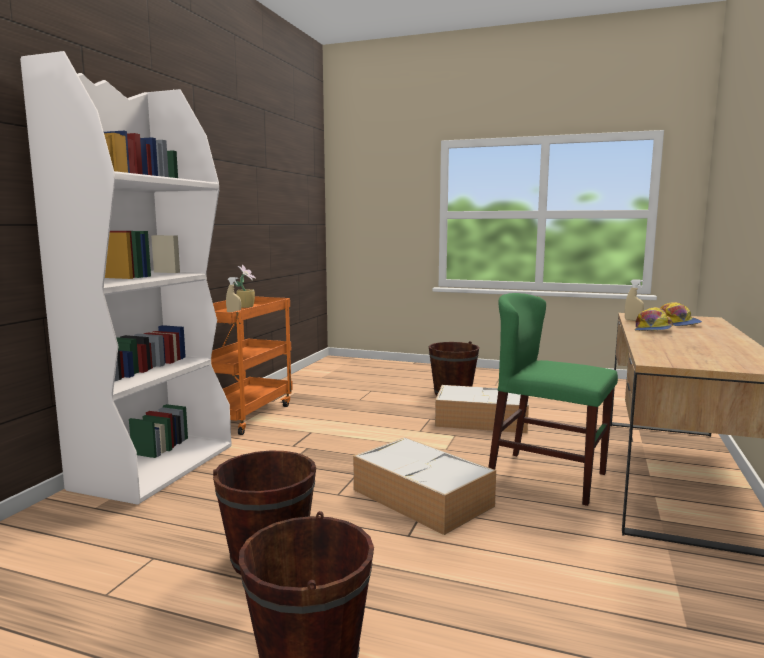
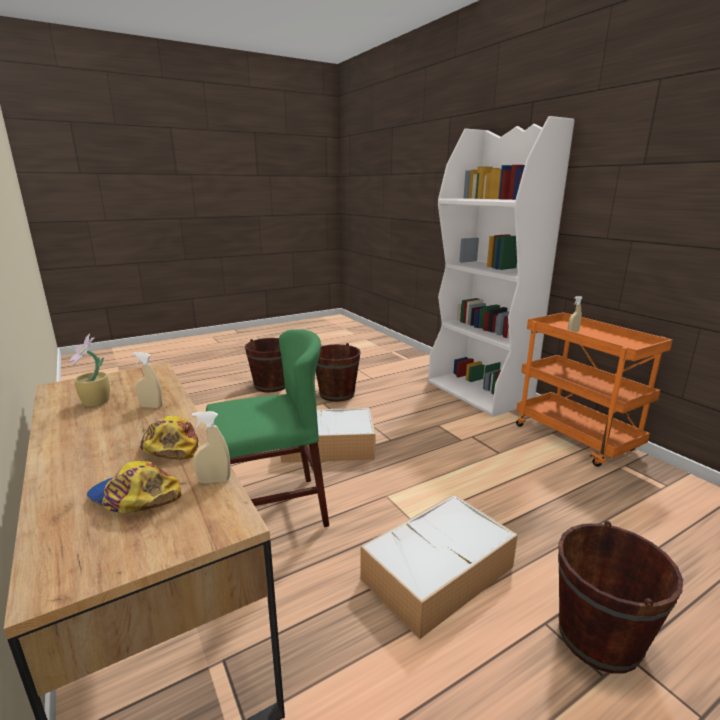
camera: 130 degrees right, 10 degrees up
(246, 306) = (631, 343): potted plant -> potted plant (96, 403)
(663, 342) = (151, 406): none -> beige spray bottle

